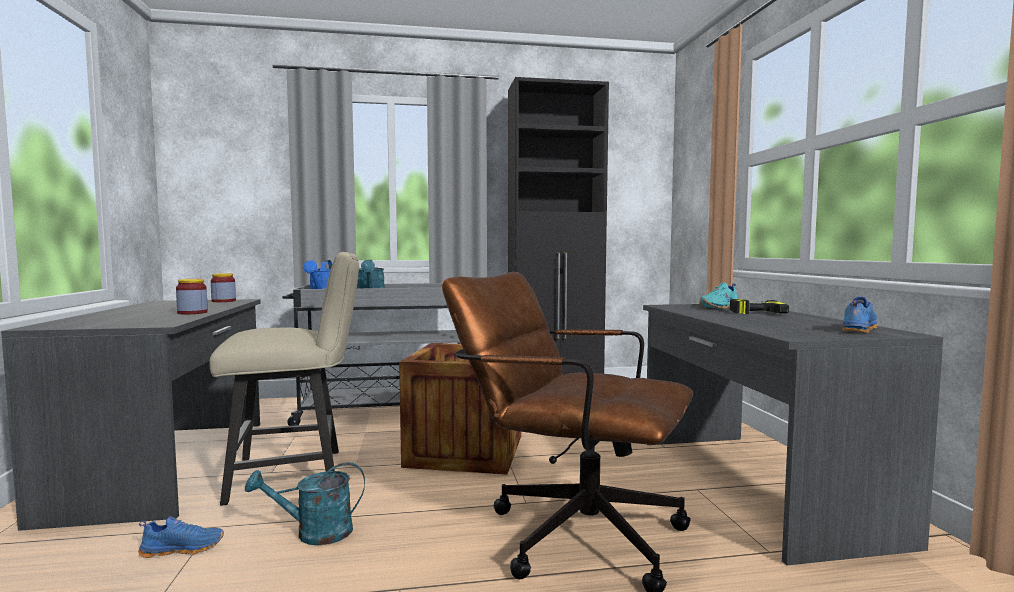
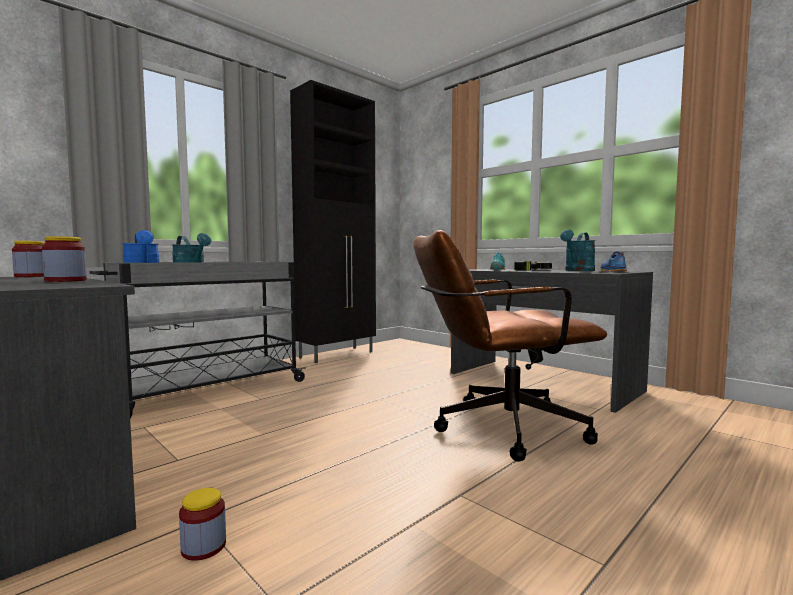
camera: 35 degrees left, 0 degrees up
(183, 549) = (203, 546): blue shoe -> jar
(297, 473) = (211, 453): beige chair -> none
(314, 533) = (322, 488): turquoise watering can -> turquoise watering can (577, 270)
(465, 450) = (339, 402): crate -> none

